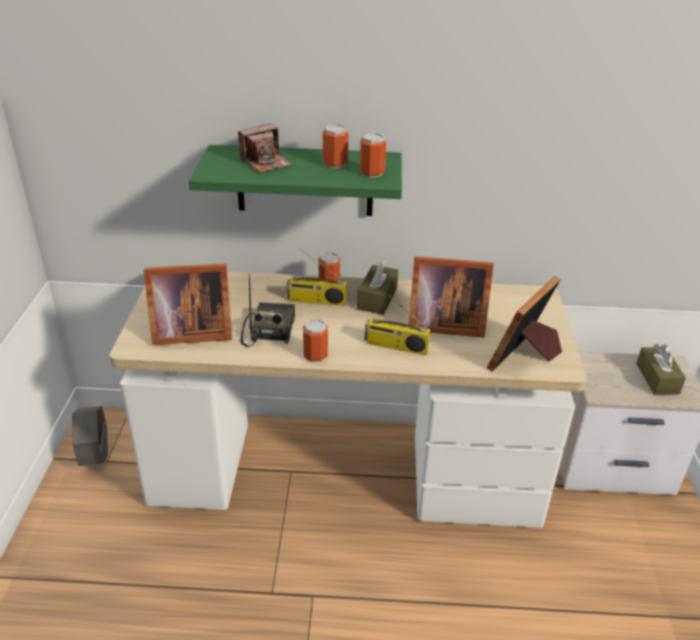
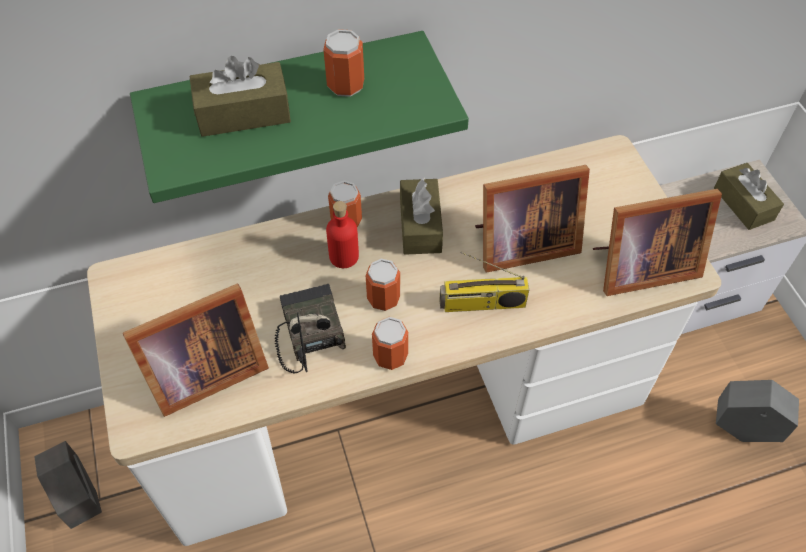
camera: 20 degrees left, 20 degrees up
(265, 162) = (243, 113): camera -> brown tissue box
(316, 301) = (344, 256): radio -> red bottle
(372, 173) = (409, 92): can -> can (383, 298)
(525, 356) = (640, 268): picture frame -> picture frame turned 120 degrees counterclockwise
(625, 573) = (743, 428): none -> grey planter

